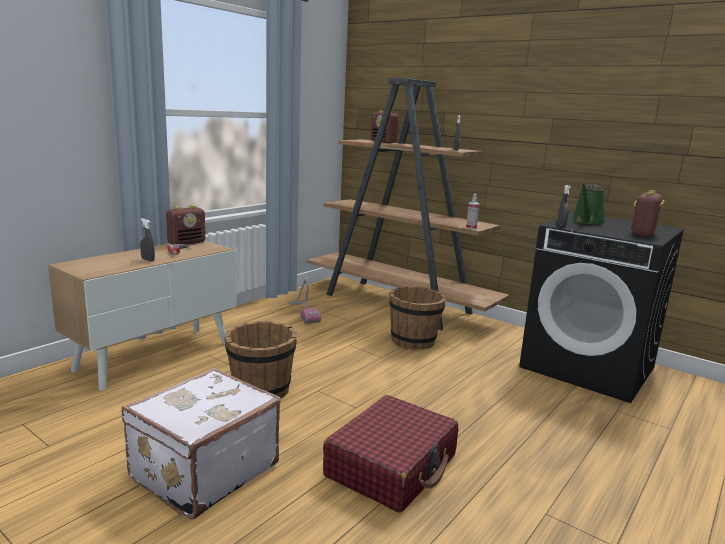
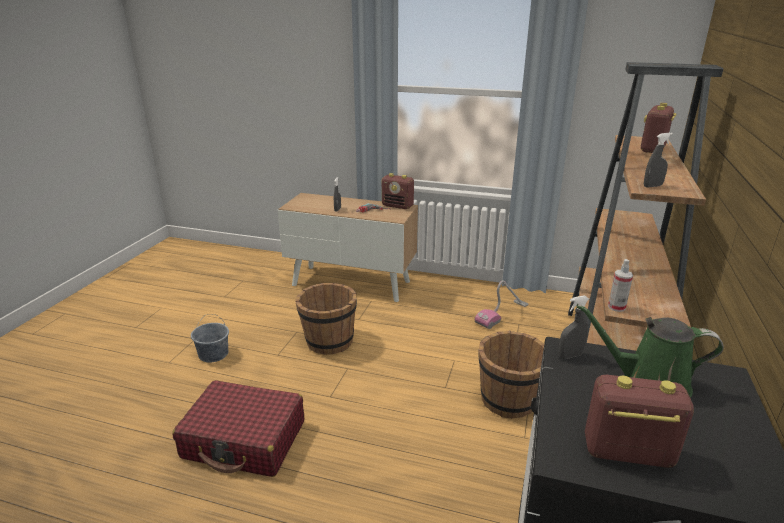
camera: 70 degrees right, 10 degrees up
(202, 471) = (213, 354): white suitcase -> grey bucket

